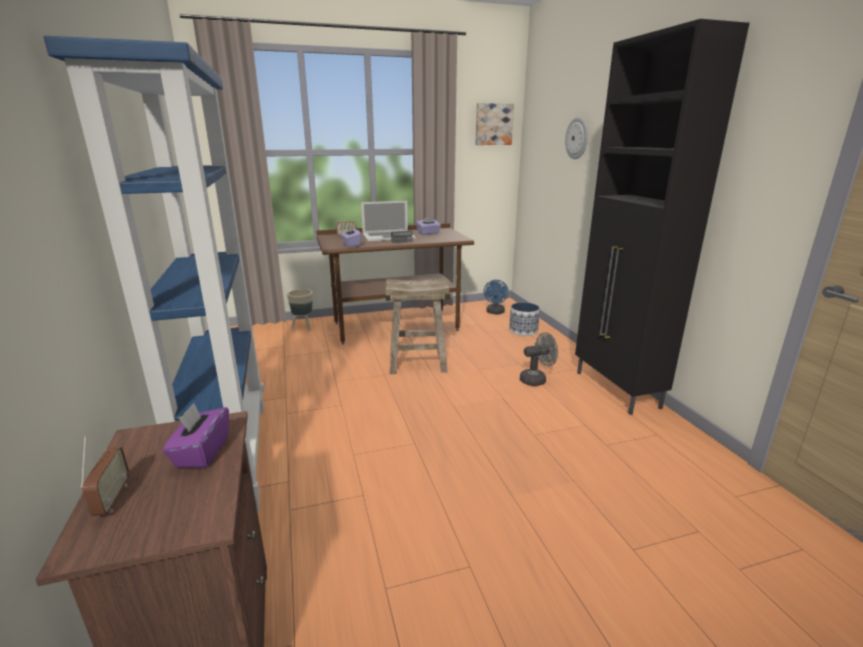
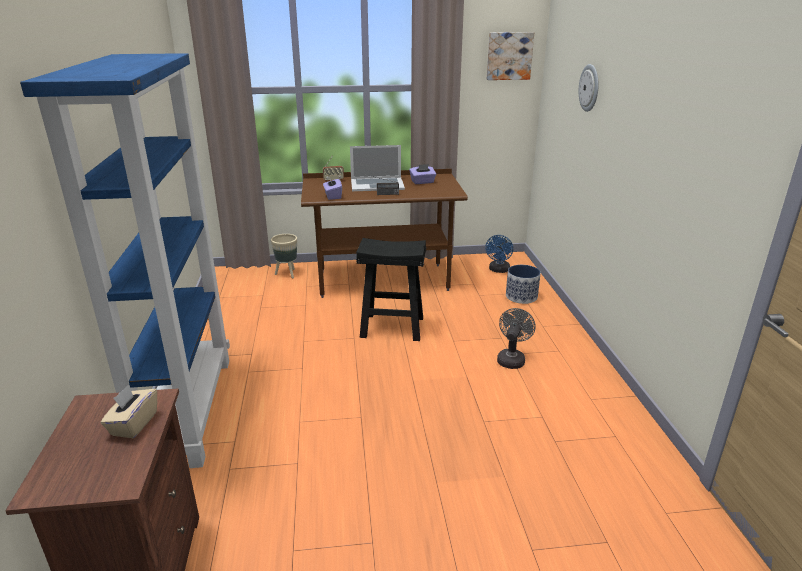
camera: 10 degrees right, 5 degrees up
(112, 499) = (62, 456): radio -> none
(202, 452) = (133, 424): purple tissue box -> beige tissue box
(417, 363) = (392, 327): beige stool -> black stool
(536, 379) = (511, 359): grey fan -> grey fan turned 60 degrees counterclockwise
(617, 390) = (595, 380): black cabinet -> none

